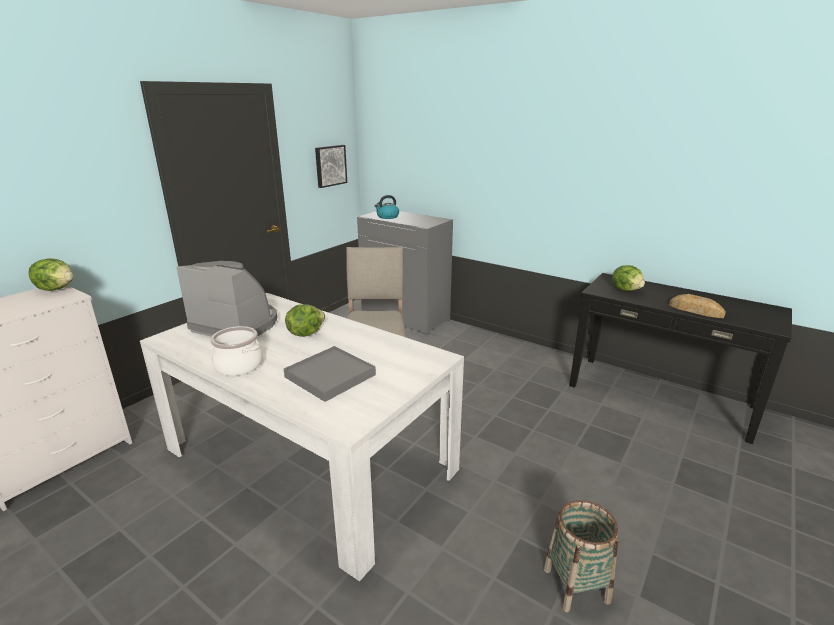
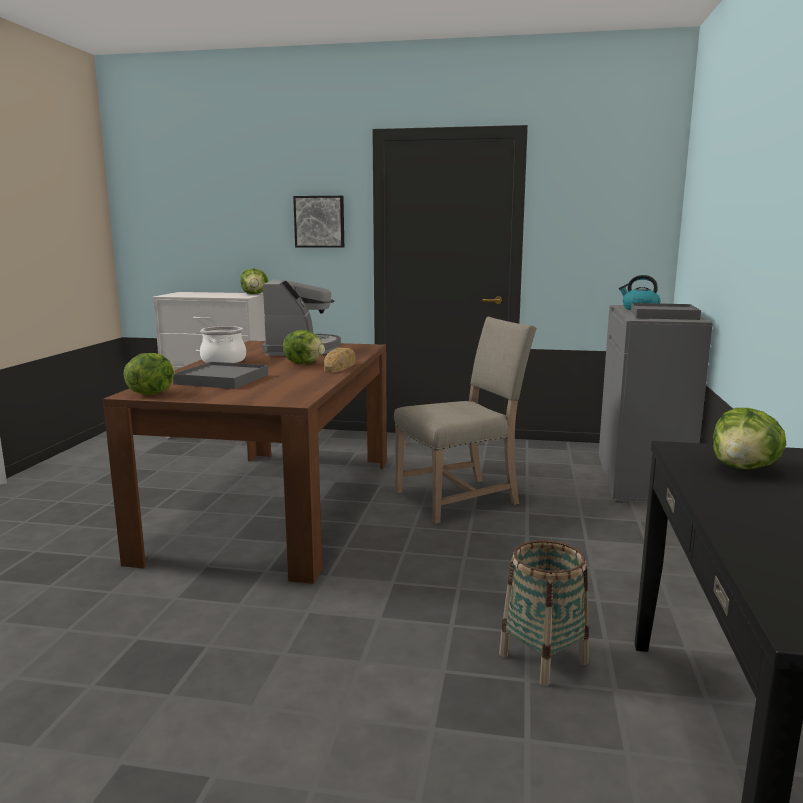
camera: 65 degrees right, 10 degrees down
(308, 459) = (277, 504): white dining table -> brown dining table
(330, 165) = (613, 234): picture -> picture (319, 221)
(355, 416) = (151, 393): none -> lettuce
(418, 219) = (663, 315): none -> grey tray
(576, 585) = (133, 700): basket -> basket (543, 659)
(695, 310) = (747, 529): bread -> bread (339, 366)

